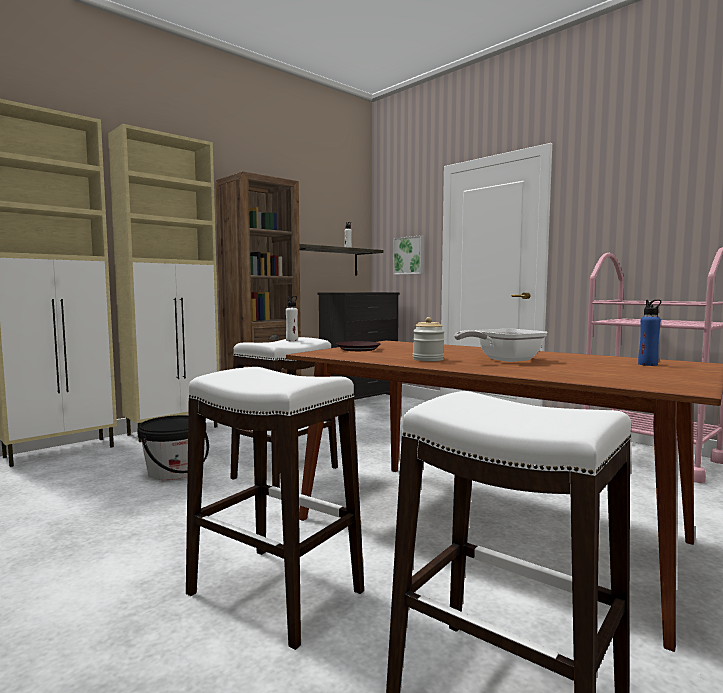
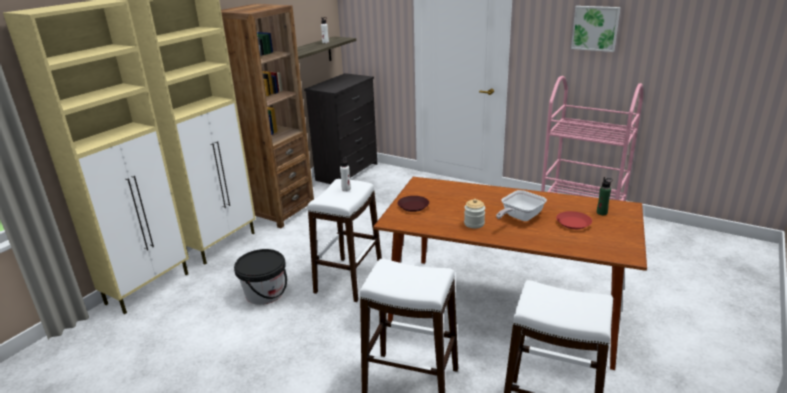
camera: 15 degrees left, 20 degrees up
(409, 255) = (381, 43): picture -> picture (595, 28)
(591, 366) = (573, 223): none -> red plate
(648, 364) = (602, 213): blue bottle -> green bottle

